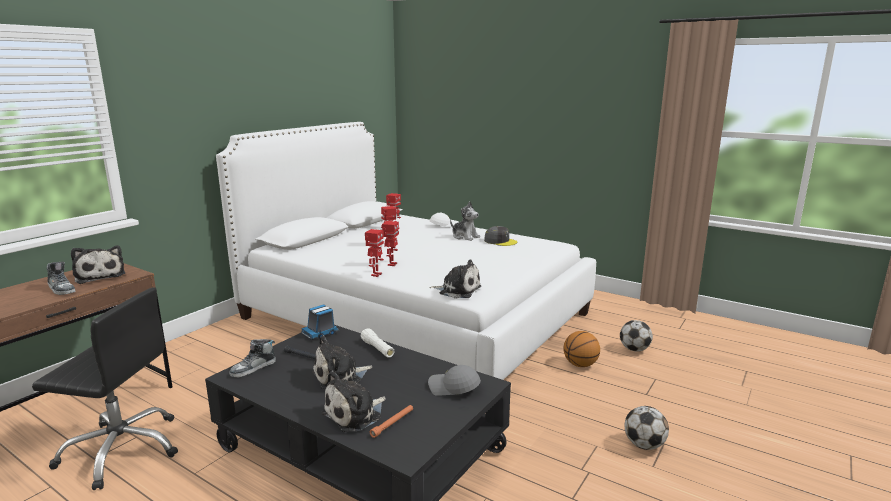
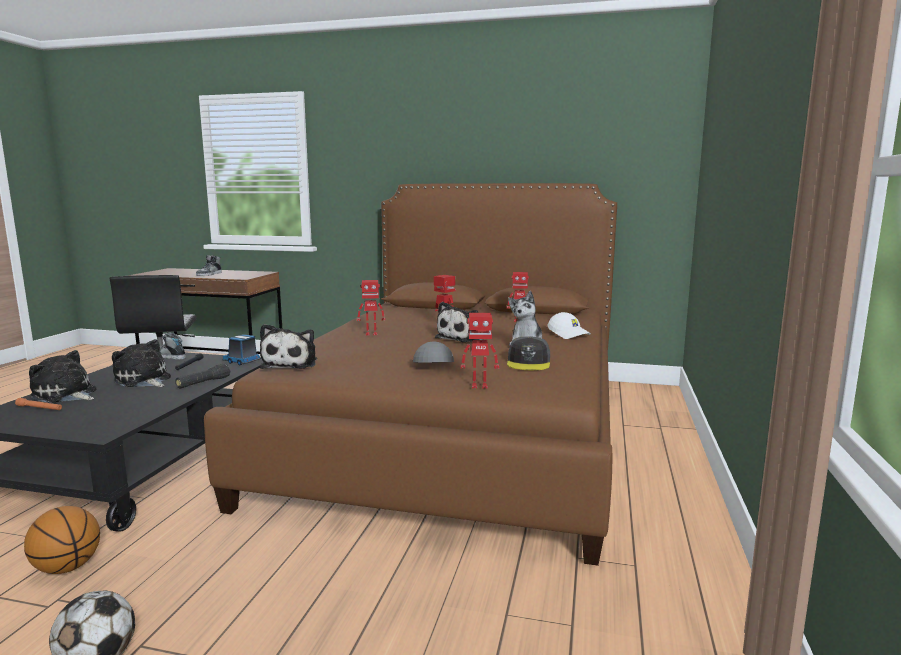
camera: 70 degrees right, 5 degrees down
(100, 275) = (239, 274): plush toy -> plush toy (462, 338)
(376, 274) = (333, 334): toy robot -> toy robot (479, 386)
(377, 349) = (203, 383): white flashlight -> black flashlight
(414, 316) = (457, 431): white bed -> brown bed
(453, 388) = (100, 421): grey cap -> grey cap (432, 365)
(580, 365) = (367, 575): basketball -> basketball (67, 568)
(634, 349) = (465, 639): football -> none

